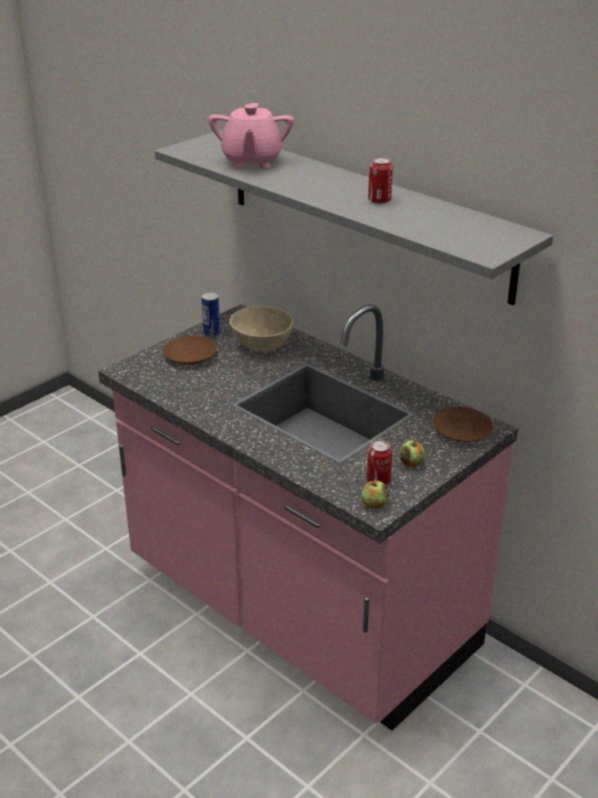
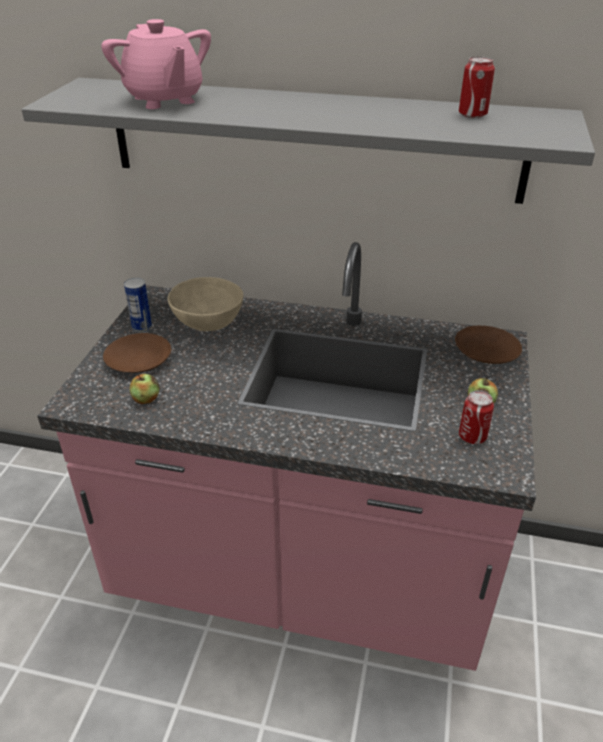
camera: 30 degrees left, 5 degrees up
(374, 504) = (497, 467): apple -> apple (146, 399)
(379, 200) = (368, 111): can -> can (472, 115)

